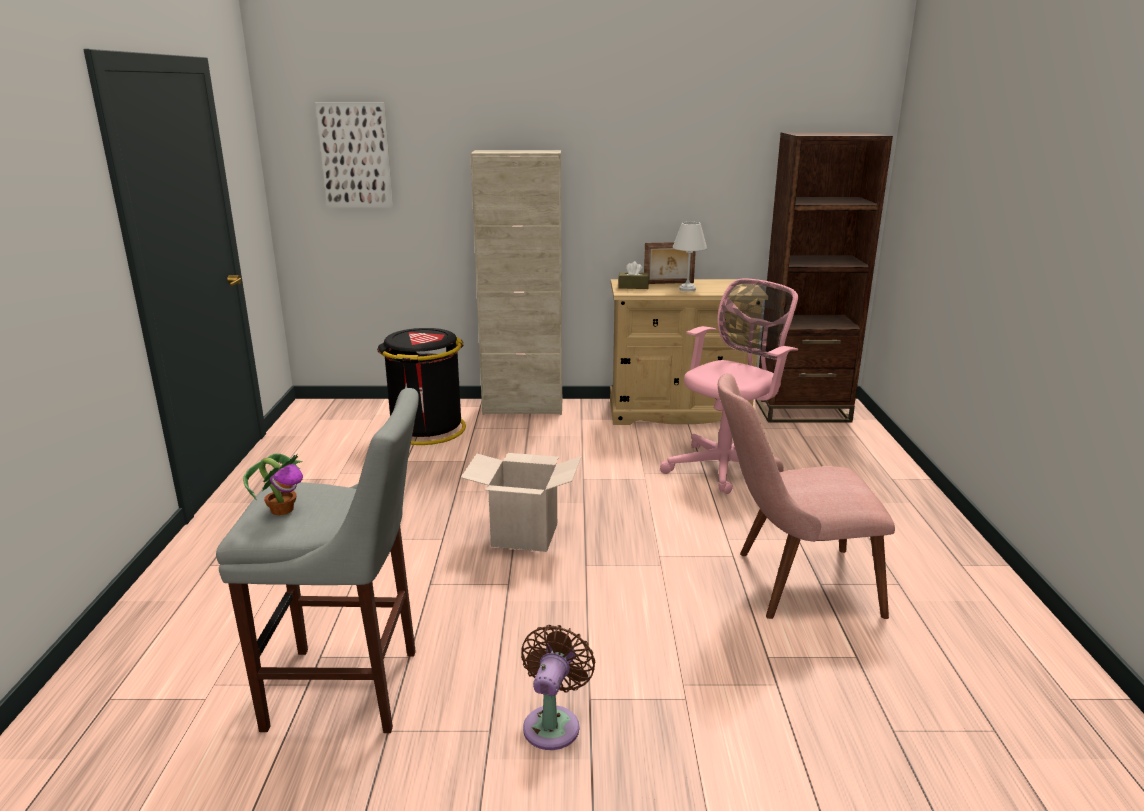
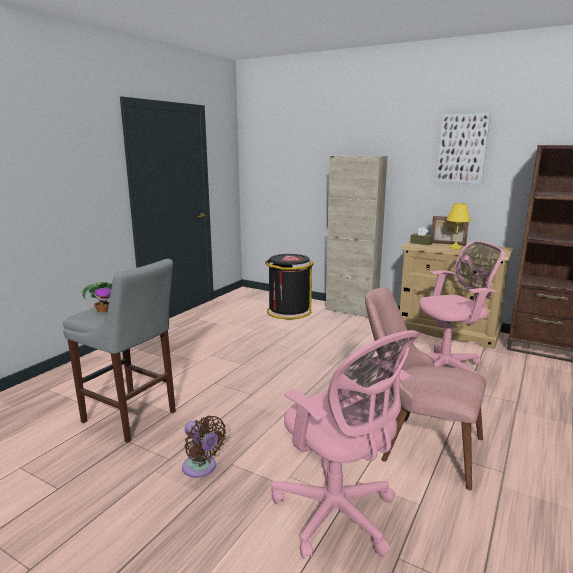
camera: 30 degrees right, 5 degrees down
(355, 155) = (280, 158): picture -> picture (462, 148)
(524, 535) = (284, 373): cardboard box -> none
(553, 723) = (201, 468): brown fan -> brown fan turned 90 degrees clockwise
(687, 289) = (455, 248): white table lamp -> yellow table lamp
(788, 709) = (338, 515): none -> pink office chair

